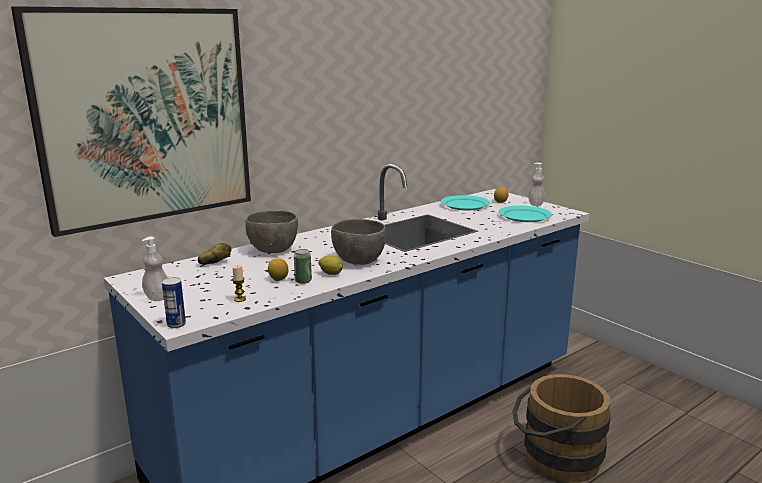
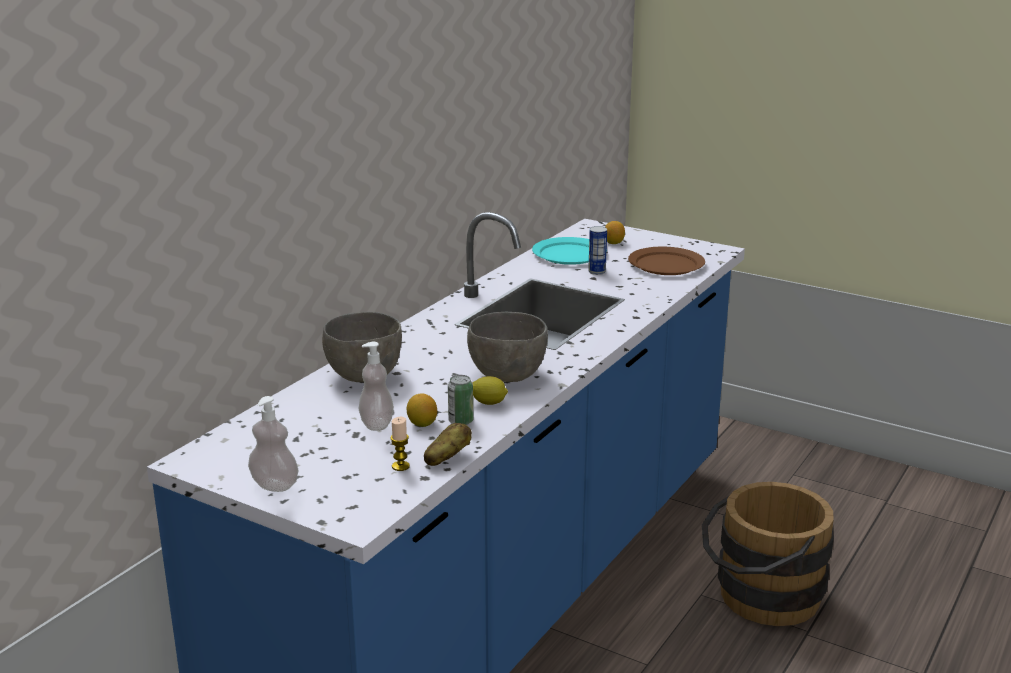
camera: 20 degrees left, 5 degrees up
(145, 116) = (185, 201): picture -> none
(176, 324) = (352, 522): can -> can (597, 272)
(215, 263) = (299, 412): potato -> potato (447, 458)
(524, 216) = (665, 264): turquoise plate -> brown plate
(535, 204) = (664, 241): soap dispenser -> soap dispenser (376, 424)

